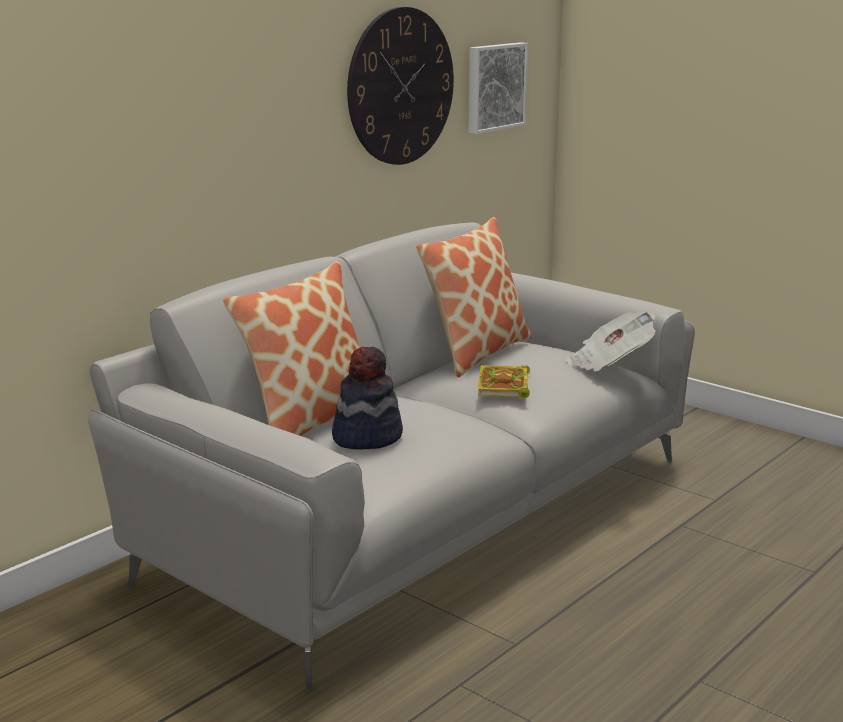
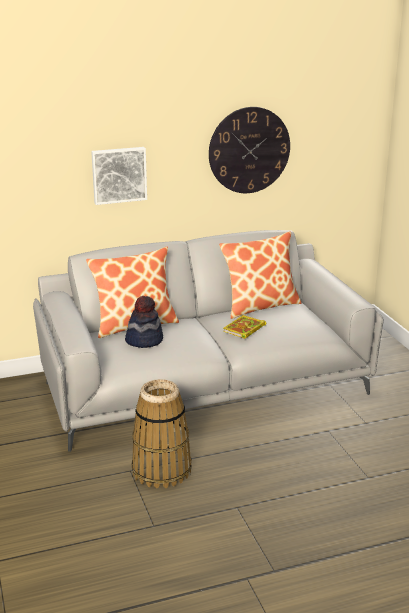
camera: 30 degrees right, 5 degrees up
(494, 87) = (327, 151): picture -> picture (119, 175)
(511, 664) = (162, 469): none -> basket
(609, 363) = (319, 329): newspaper -> none

